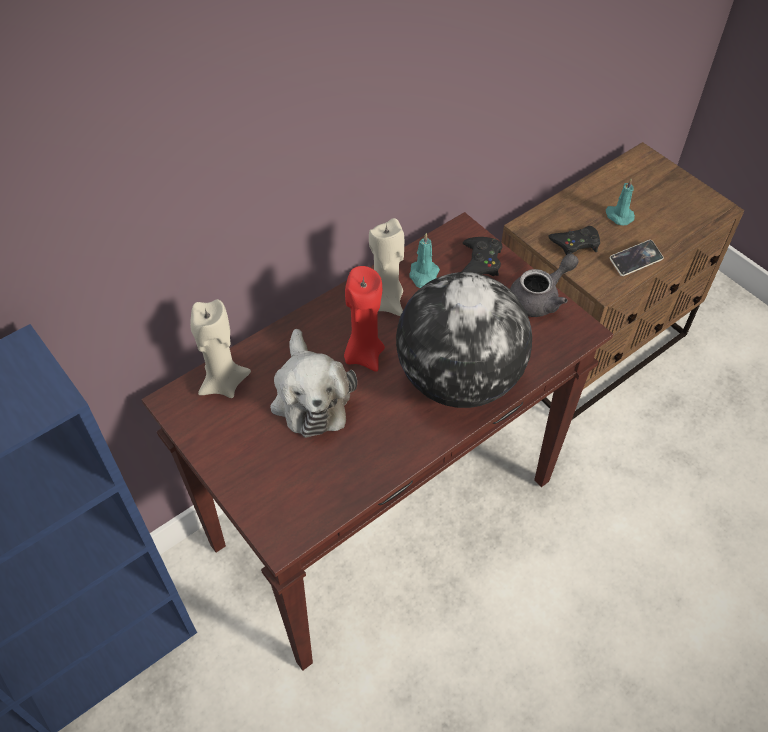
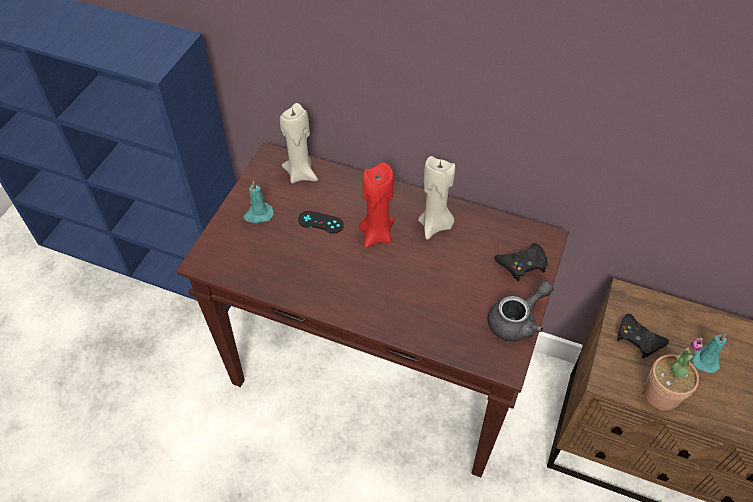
camera: 60 degrees right, 0 degrees up
(310, 396) = (320, 222): plush toy -> black game controller
(423, 275) = (479, 234): turquoise candle -> turquoise candle (258, 214)
(459, 379) = (395, 301): globe -> none
(540, 298) = (517, 321): grey teapot -> grey teapot turned 60 degrees counterclockwise
(635, 260) = (661, 394): phone -> potted plant

